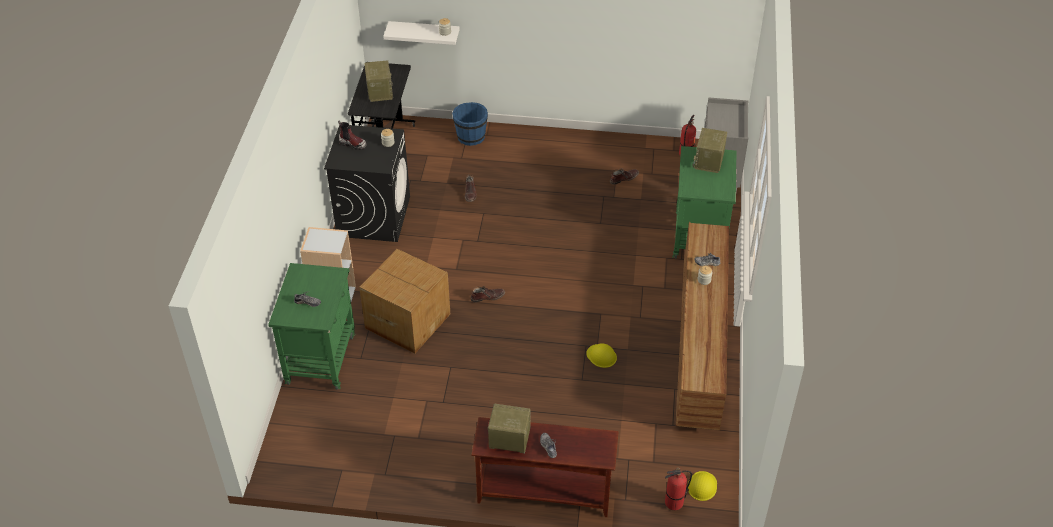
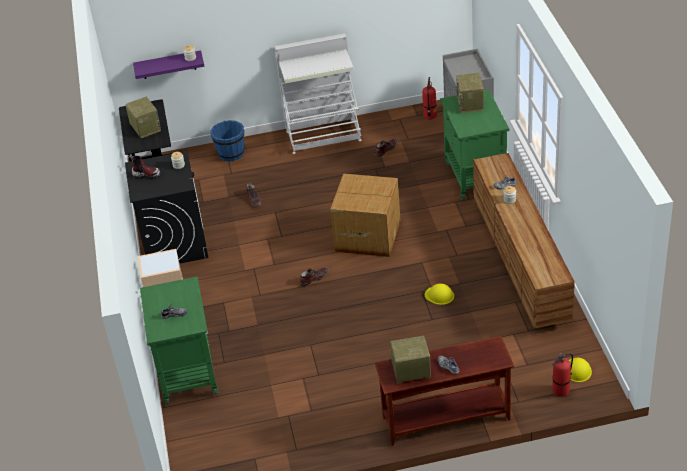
camera: 15 degrees left, 5 degrees down
(407, 320) = (251, 318): cardboard box -> cardboard box (367, 235)
(424, 32) = (168, 65): white shelf -> purple shelf
(569, 146) = (324, 137): none -> white shoe rack

